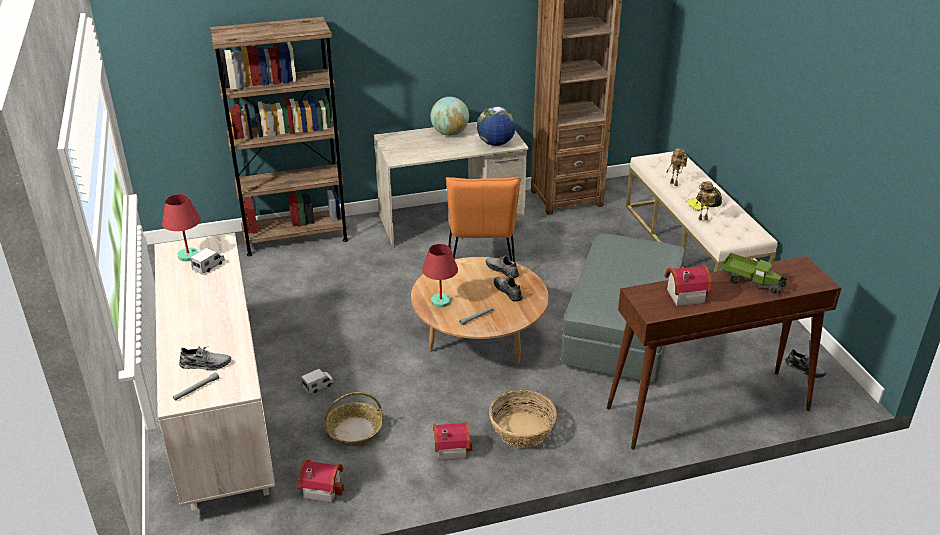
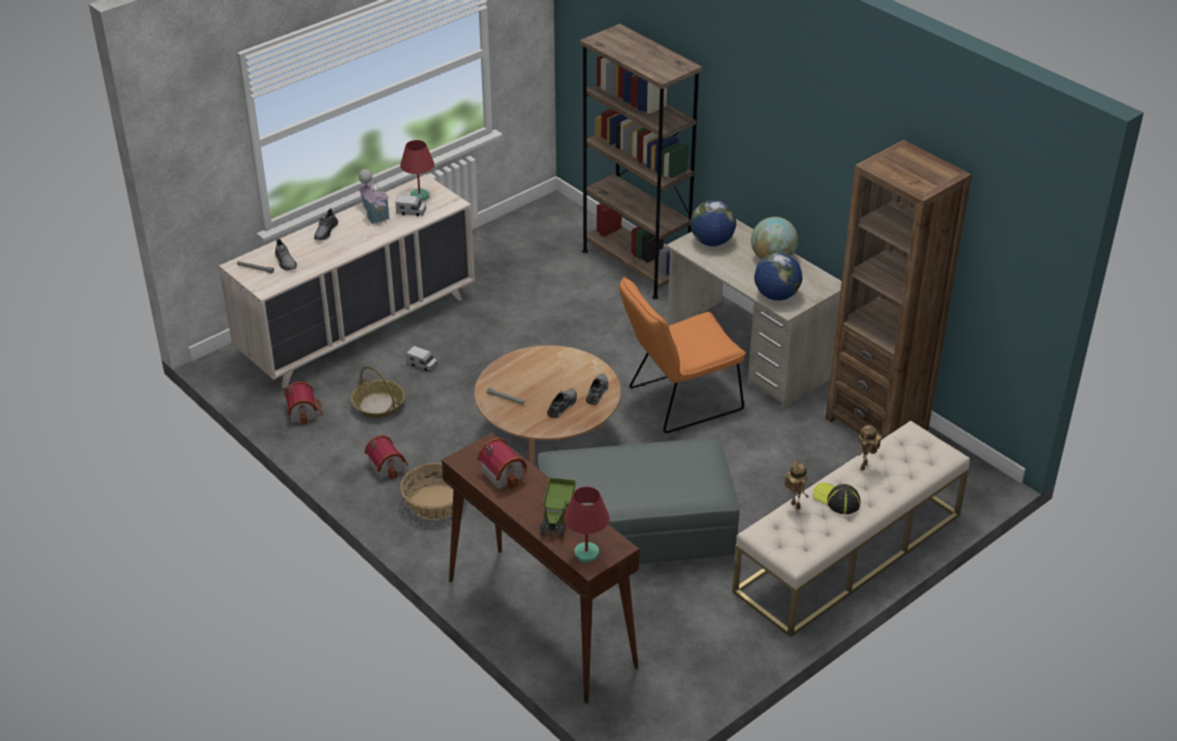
camera: 65 degrees right, 5 degrees up
(186, 287) = (375, 213): none -> toy house
(405, 148) = (712, 242): none -> globe
(440, 301) = (517, 369): red table lamp -> red table lamp (586, 553)
(805, 369) = (659, 690): grey shoe -> grey shoe (325, 231)

